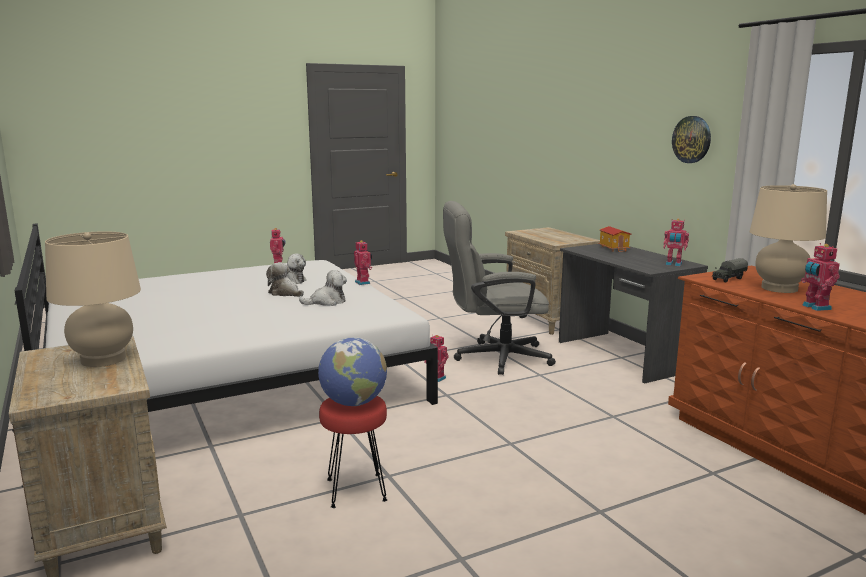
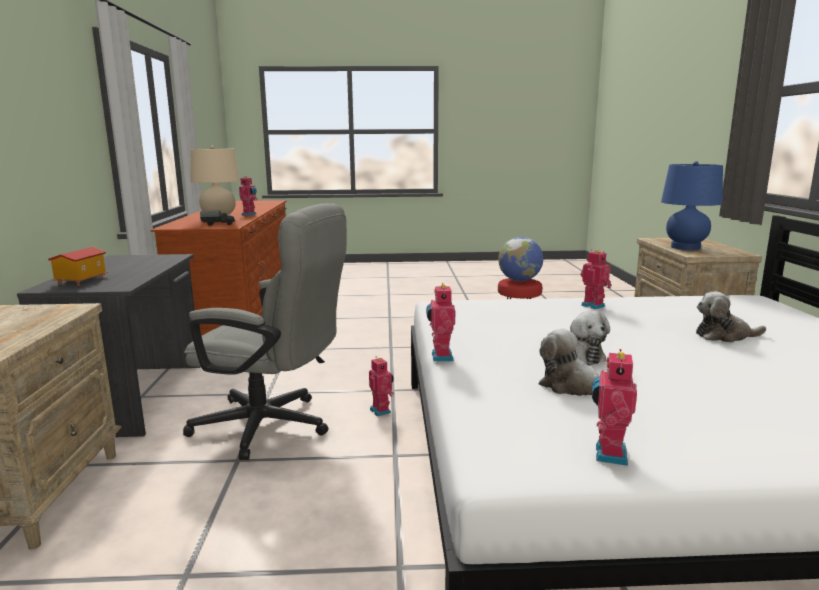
camera: 155 degrees left, 0 degrees up
(103, 359) = (685, 247): beige table lamp -> blue table lamp
(327, 302) = (515, 330): plush toy -> plush toy (724, 336)
(673, 264) = (130, 258): toy robot -> toy robot (594, 305)
(692, 139) = (52, 116): wall clock -> none

